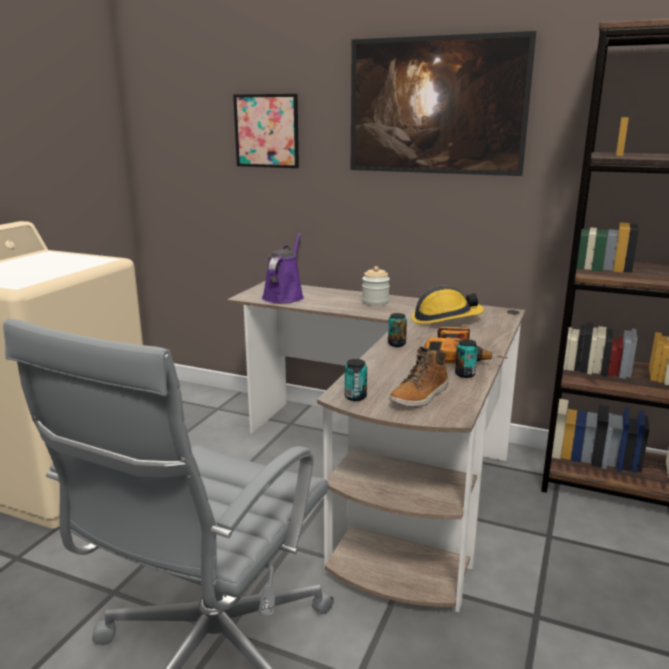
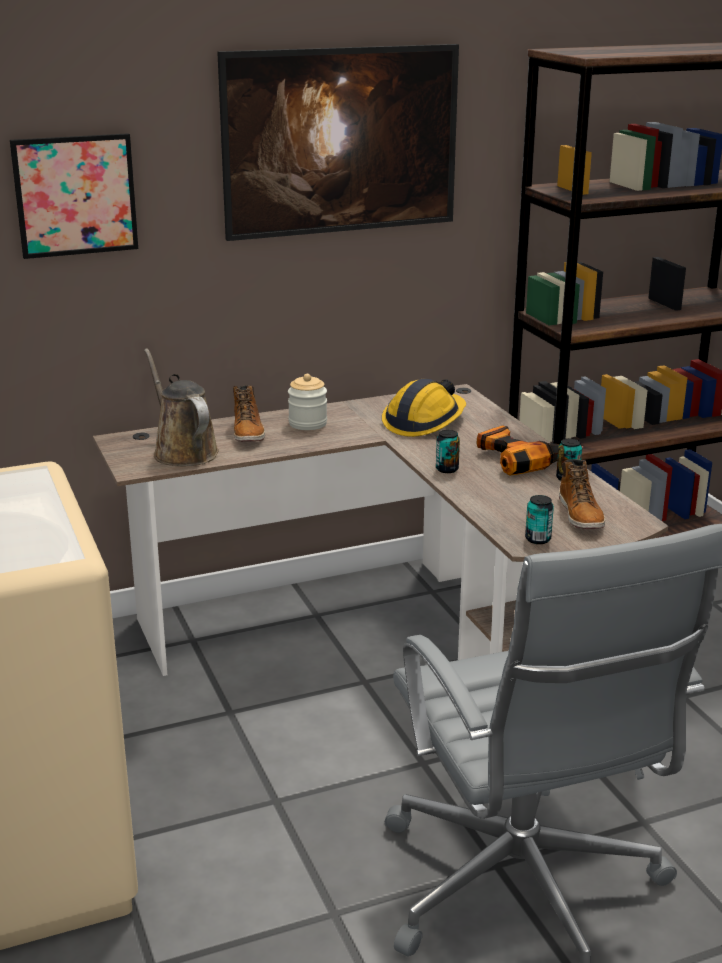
camera: 45 degrees left, 5 degrees up
(284, 296) = (182, 451): purple watering can -> brown watering can
(335, 297) = (248, 432): none -> boot

